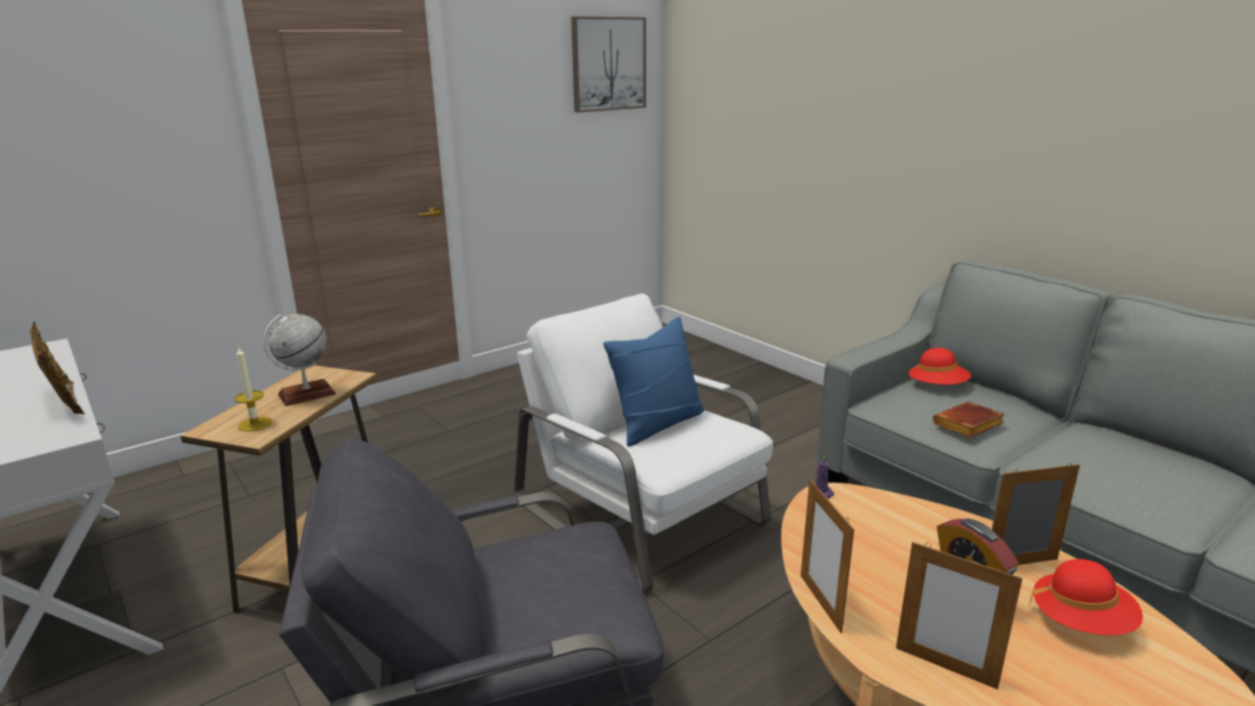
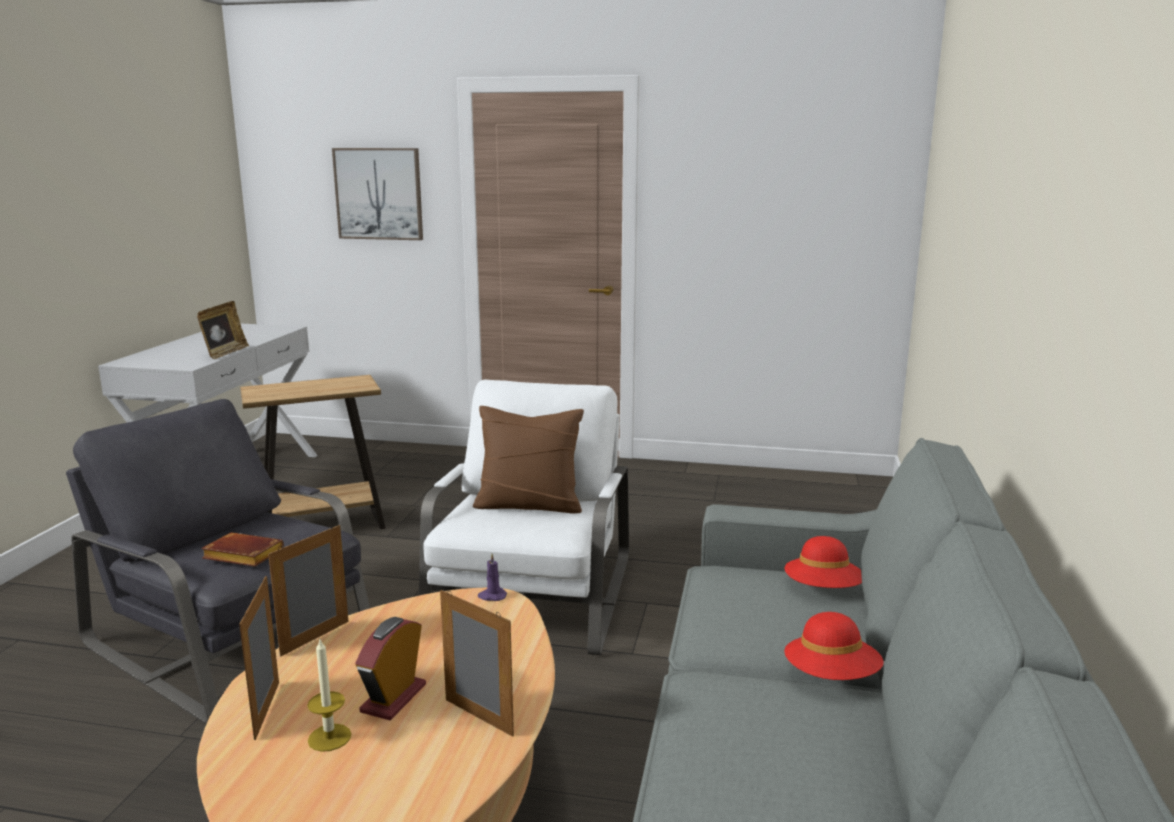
camera: 50 degrees right, 5 degrees down
(255, 424) = (271, 392): candle -> candle (329, 737)
(306, 394) = (325, 387): globe -> none
(608, 64) = (837, 160): picture -> picture (379, 194)
(657, 424) = (529, 505): blue pillow -> brown pillow
(968, 426) = (733, 623): brown book -> brown book (241, 556)
(1081, 622) = (401, 767): red hat -> red hat (831, 677)

